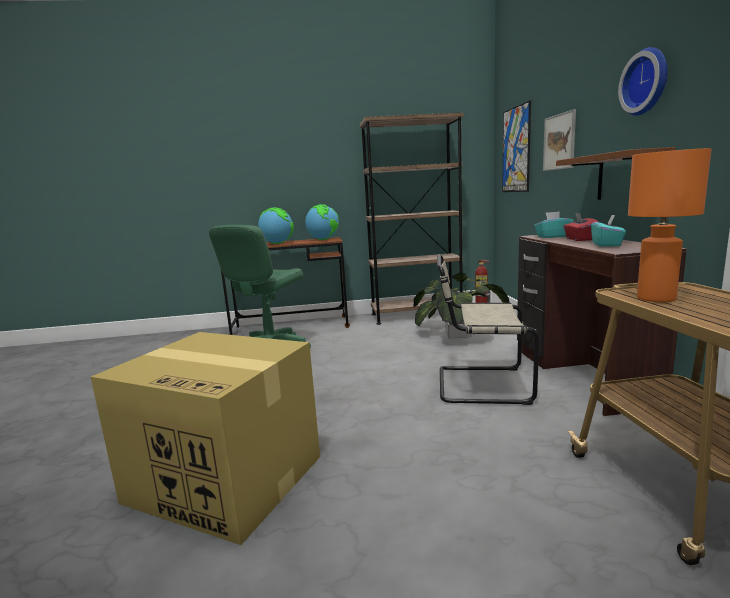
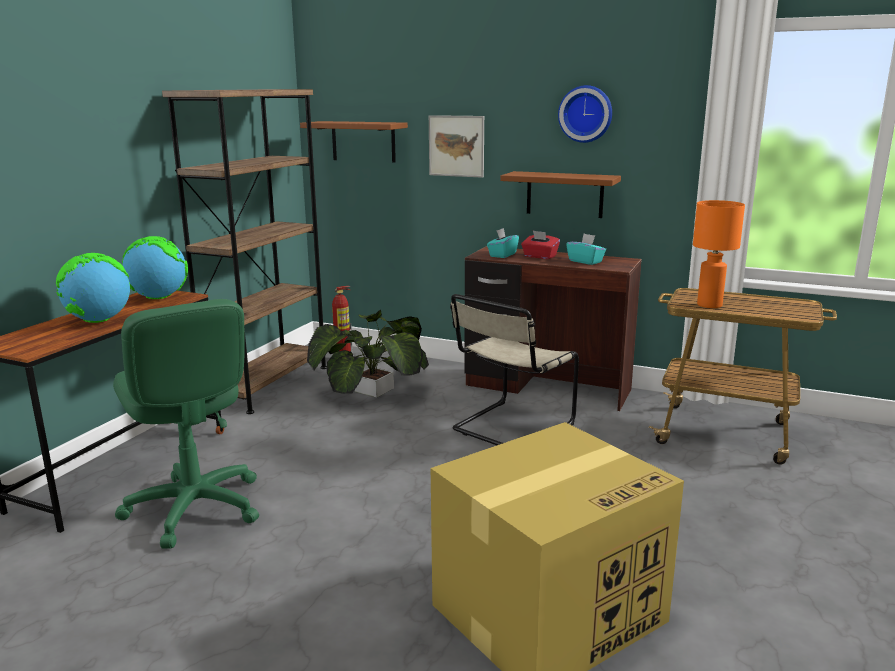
camera: 60 degrees left, 5 degrees up
(516, 150) = (363, 141): picture -> brown shelf

